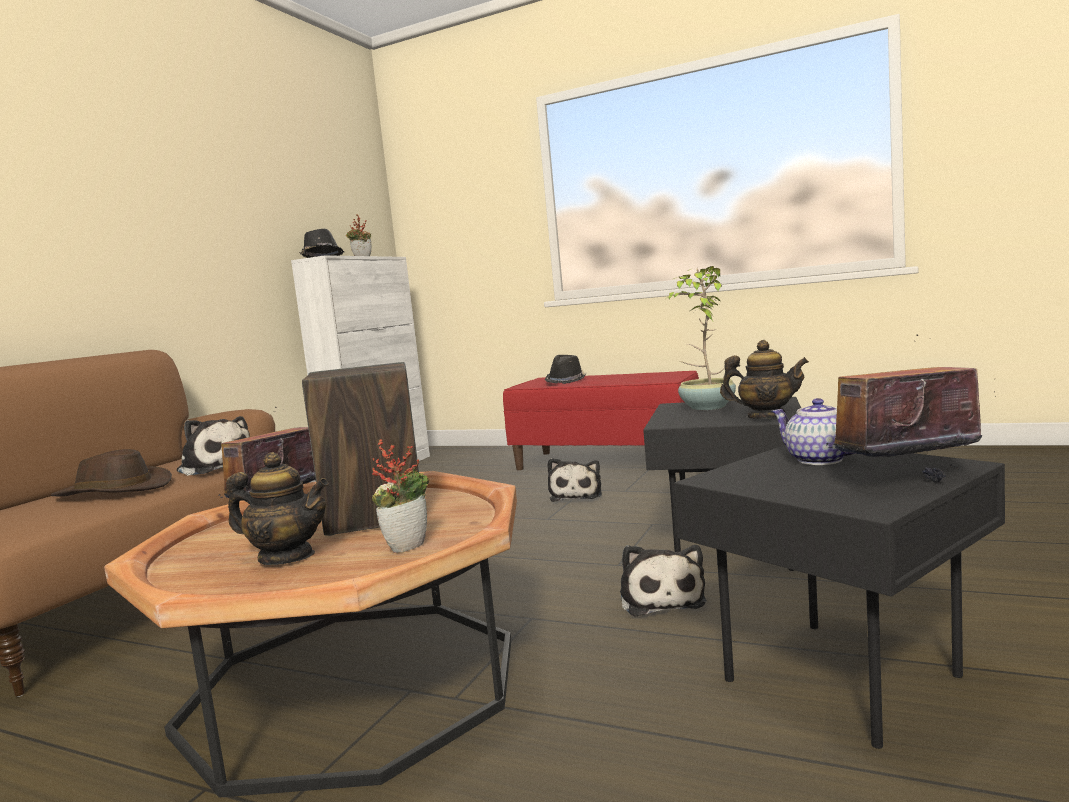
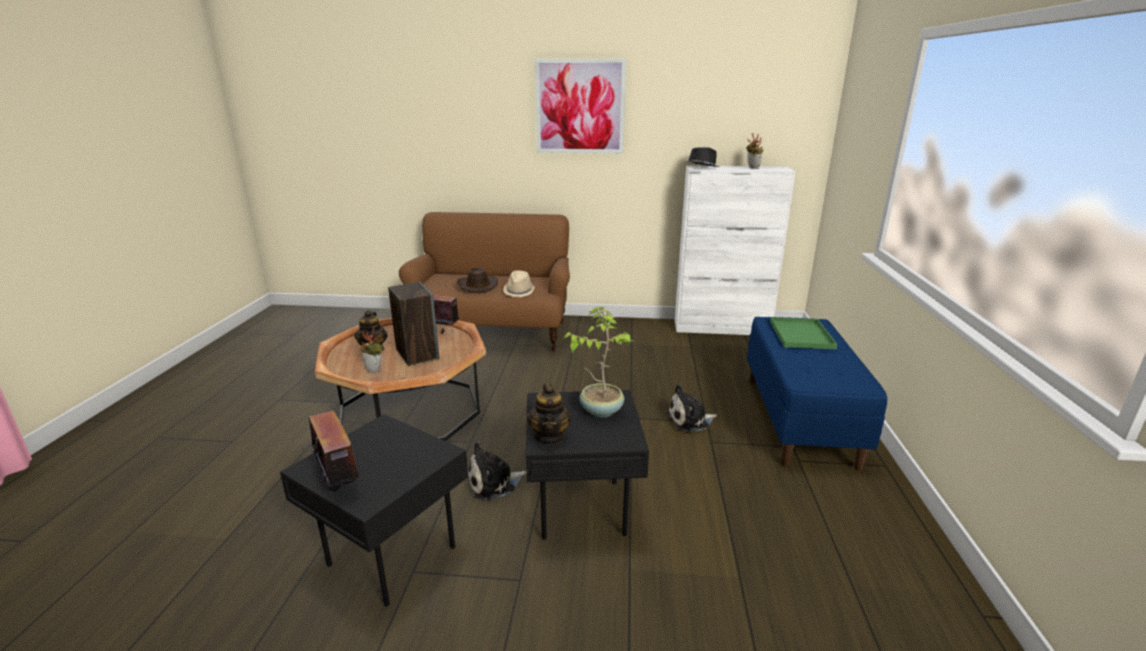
camera: 70 degrees right, 15 degrees up
(137, 165) = (580, 107): none -> picture
(215, 466) = (519, 291): plush toy -> beige hat
(566, 381) = (802, 335): black hat -> green tray
(608, 461) = (800, 420): red bench -> blue bench
(820, 460) = (404, 456): teapot -> none

